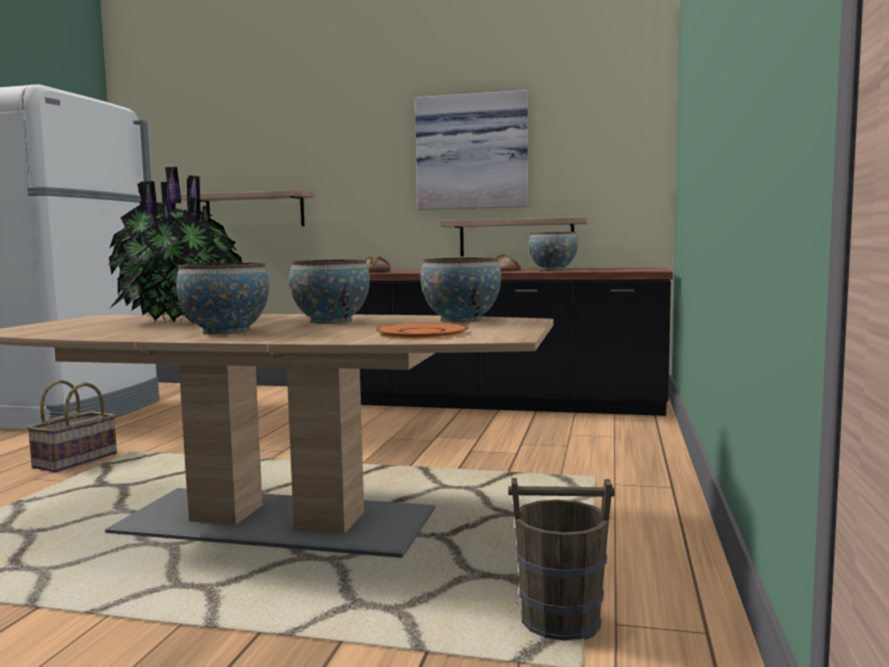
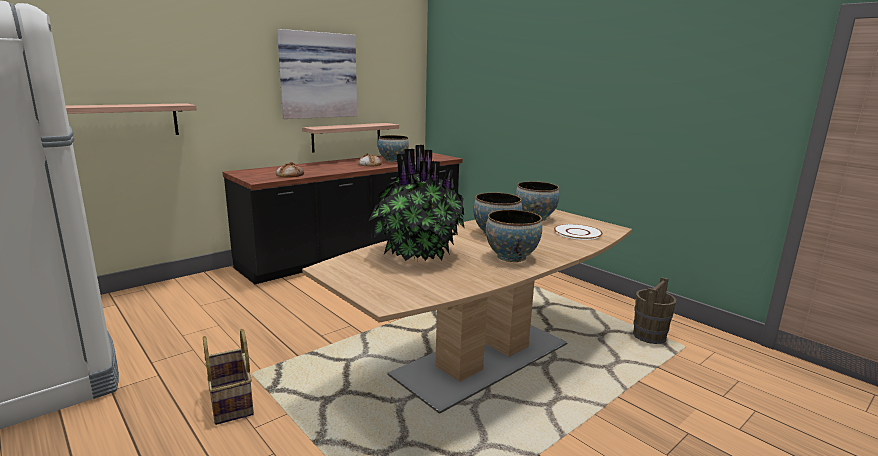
camera: 55 degrees left, 10 degrees up
(421, 333) = (577, 233): orange plate -> white plate

